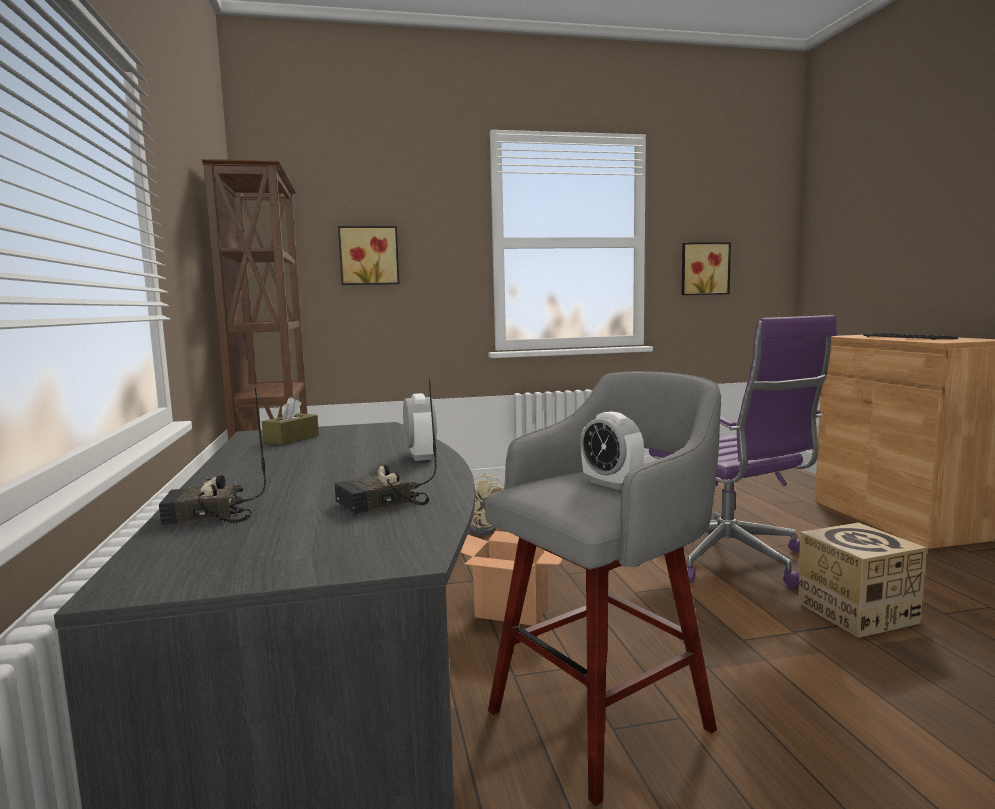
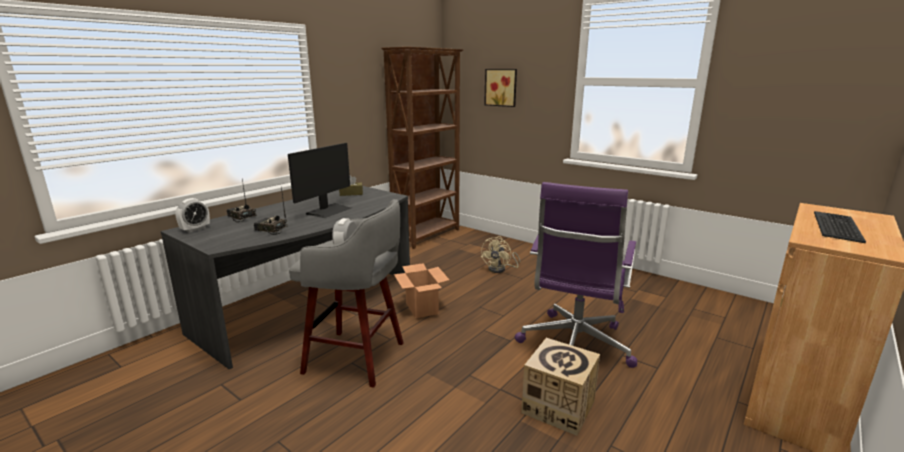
camera: 50 degrees right, 10 degrees up
(360, 459) = (329, 210): none -> monitor
(420, 456) = (344, 216): alarm clock -> alarm clock (195, 229)
(704, 269) = (770, 111): picture -> none

